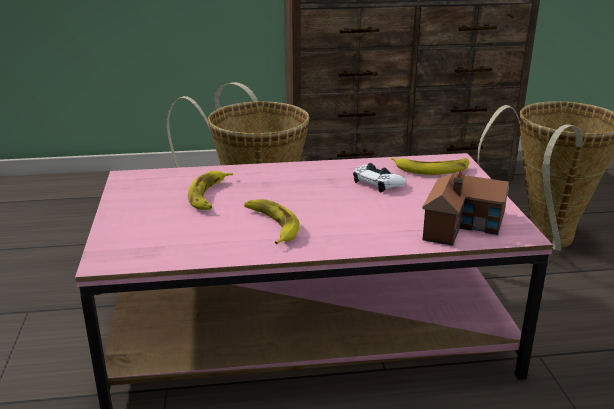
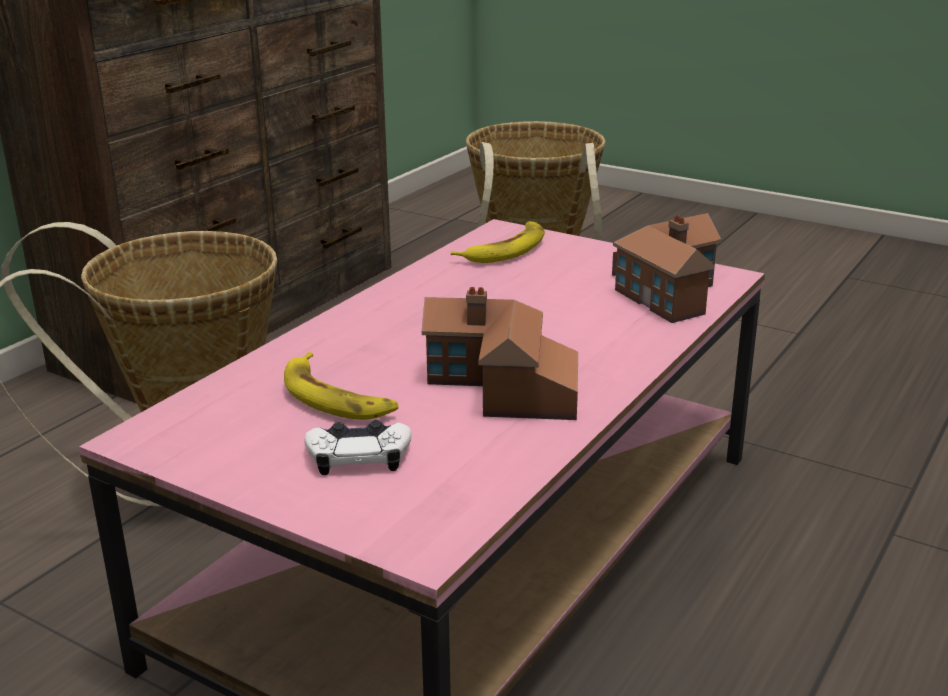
camera: 50 degrees left, 0 degrees up
(271, 225) = (502, 388): banana -> toy house
(377, 183) = (489, 288): white game controller -> white game controller (359, 455)

